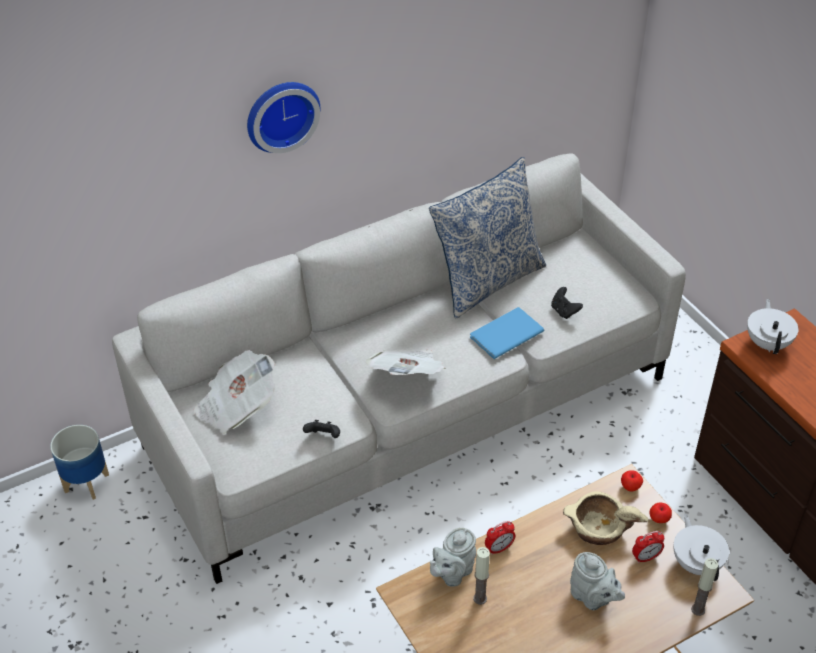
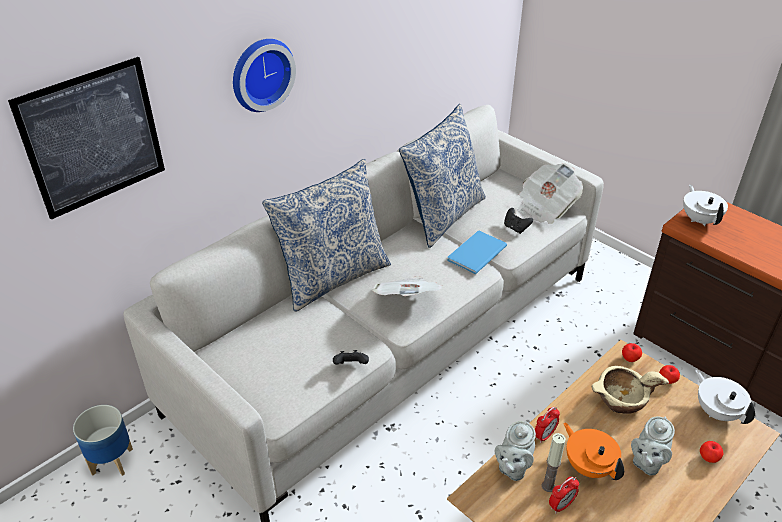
camera: 15 degrees left, 5 degrees down
(96, 173) = (93, 138): none -> picture
(236, 407) = (259, 355): newspaper -> newspaper (544, 208)
(339, 334) = (333, 277): none -> pillow
(530, 588) = (588, 466): none -> orange teapot
(592, 598) = (646, 462): grey teapot -> grey teapot turned 90 degrees clockwise
(645, 557) = (673, 416): alarm clock -> alarm clock (561, 505)
(660, 608) = (708, 458): none -> apple
(698, 609) = (740, 452): candle -> none

